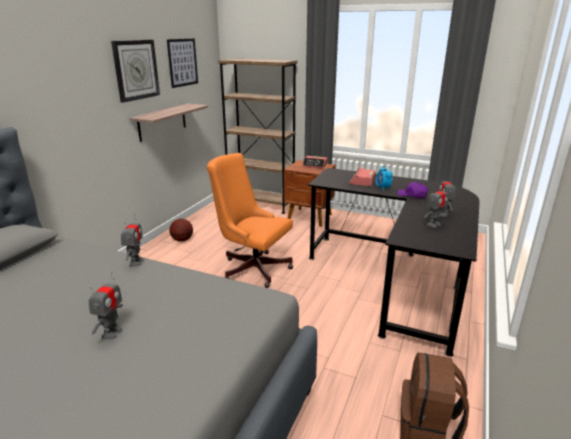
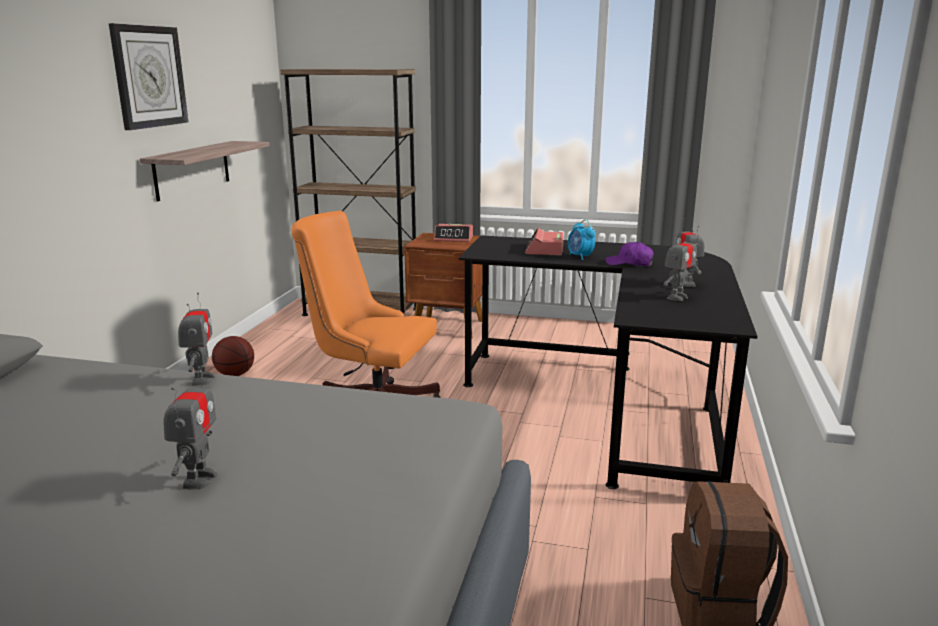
camera: 10 degrees left, 5 degrees down
(182, 62) = (222, 71): picture -> none

